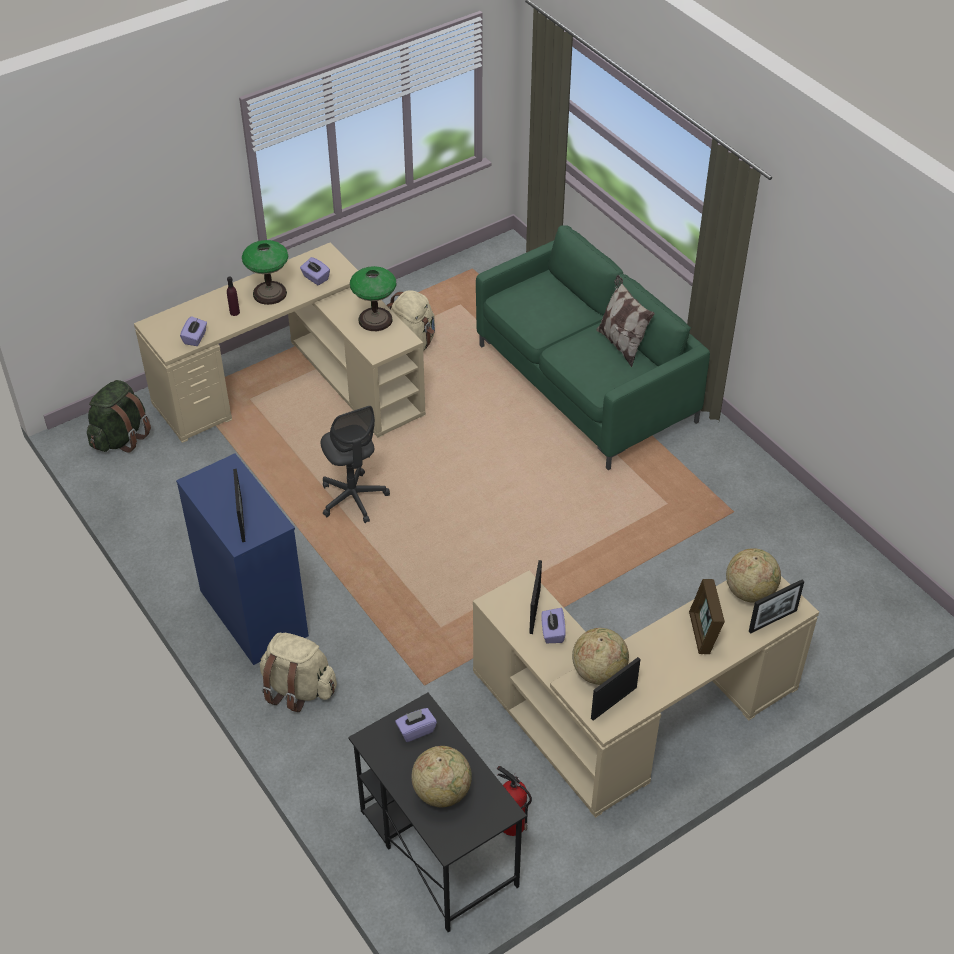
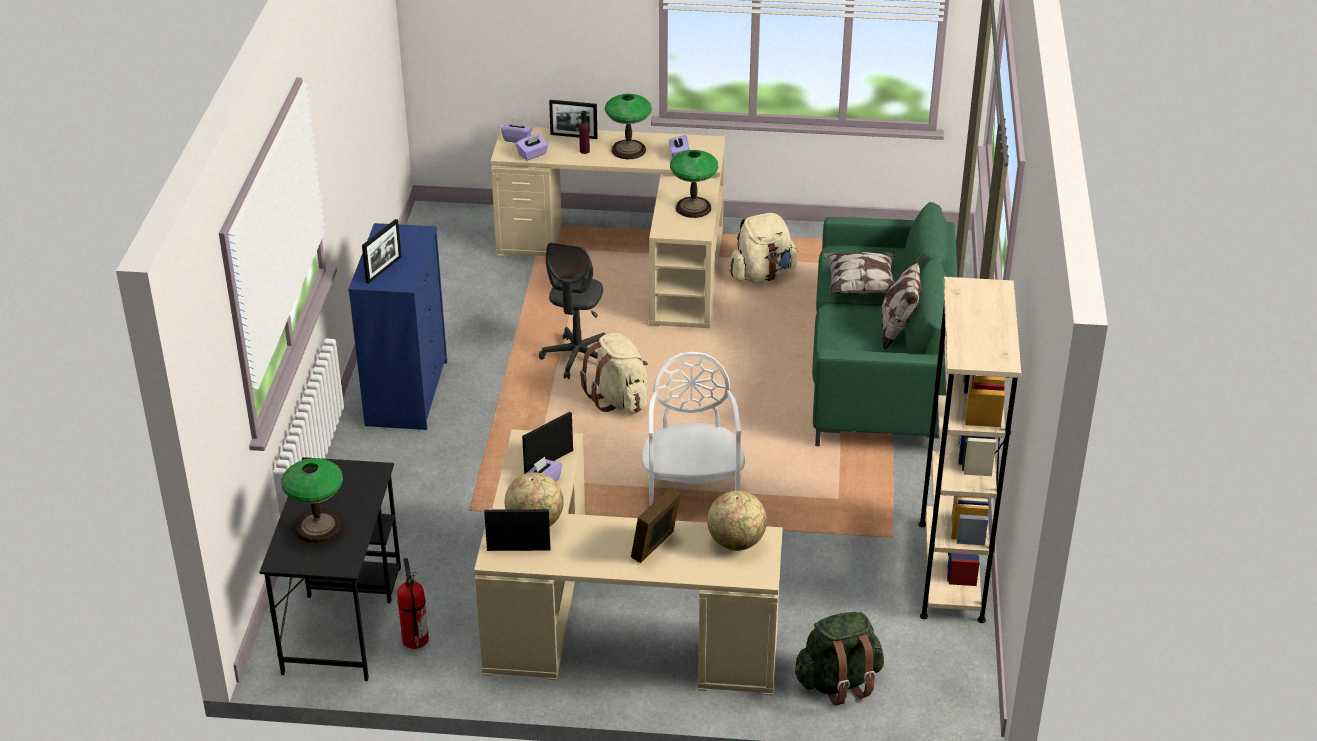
camera: 40 degrees right, 10 degrees down
(121, 437) = (457, 230): green backpack -> green backpack (838, 682)
(298, 688) = (376, 459): beige backpack -> beige backpack (619, 399)
(416, 730) = (352, 480): purple tissue box -> purple tissue box (517, 139)
(442, 792) = (319, 527): globe -> table lamp
(554, 321) = (861, 286): none -> pillow
(566, 561) = (692, 492): none -> white chair
(772, 621) = (727, 572): picture frame -> picture frame (573, 136)
(796, 514) = (951, 571): none -> beige bookcase

